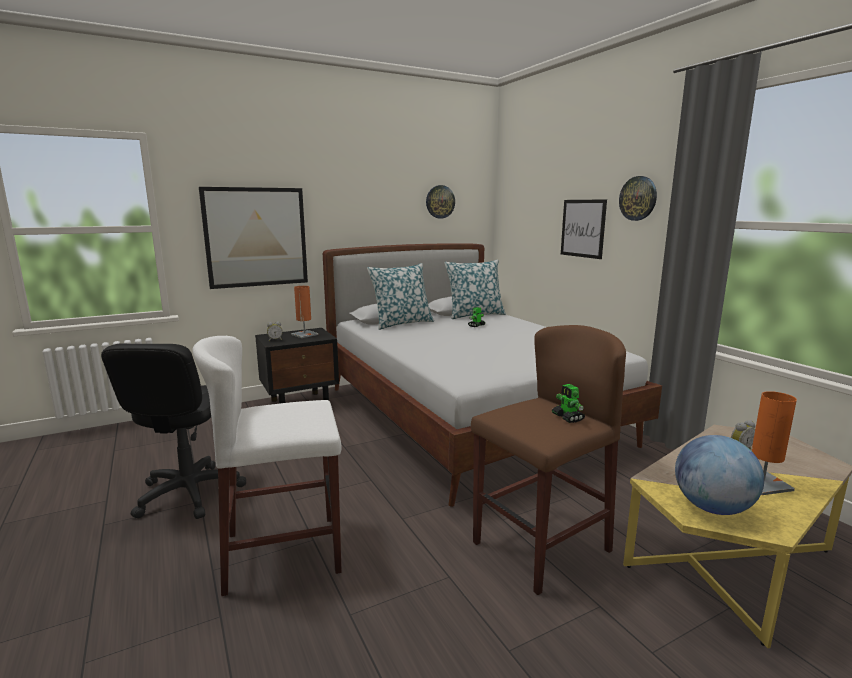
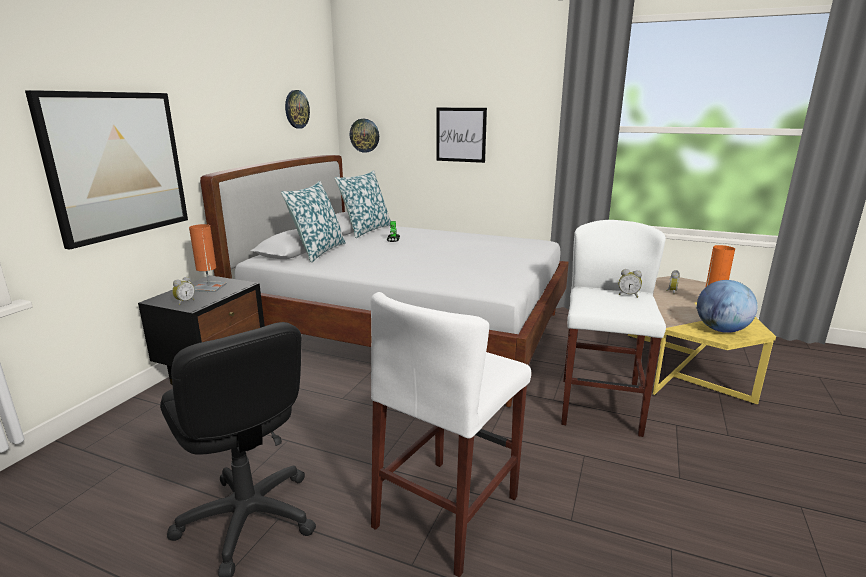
camera: 40 degrees left, 5 degrees up
(541, 546) = (600, 406): brown stool -> white stool
(568, 418) = (628, 295): toy robot -> alarm clock
(638, 198) = (520, 107): wall clock -> wall clock (364, 135)

